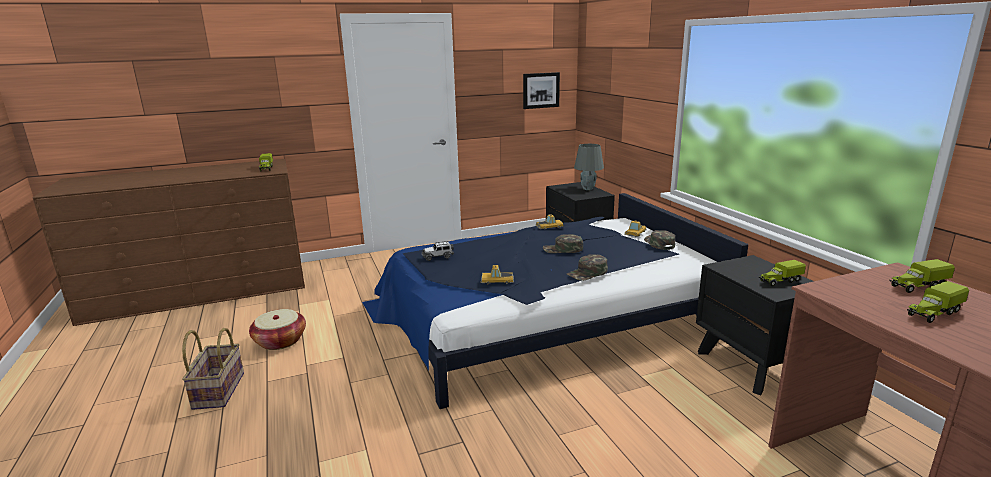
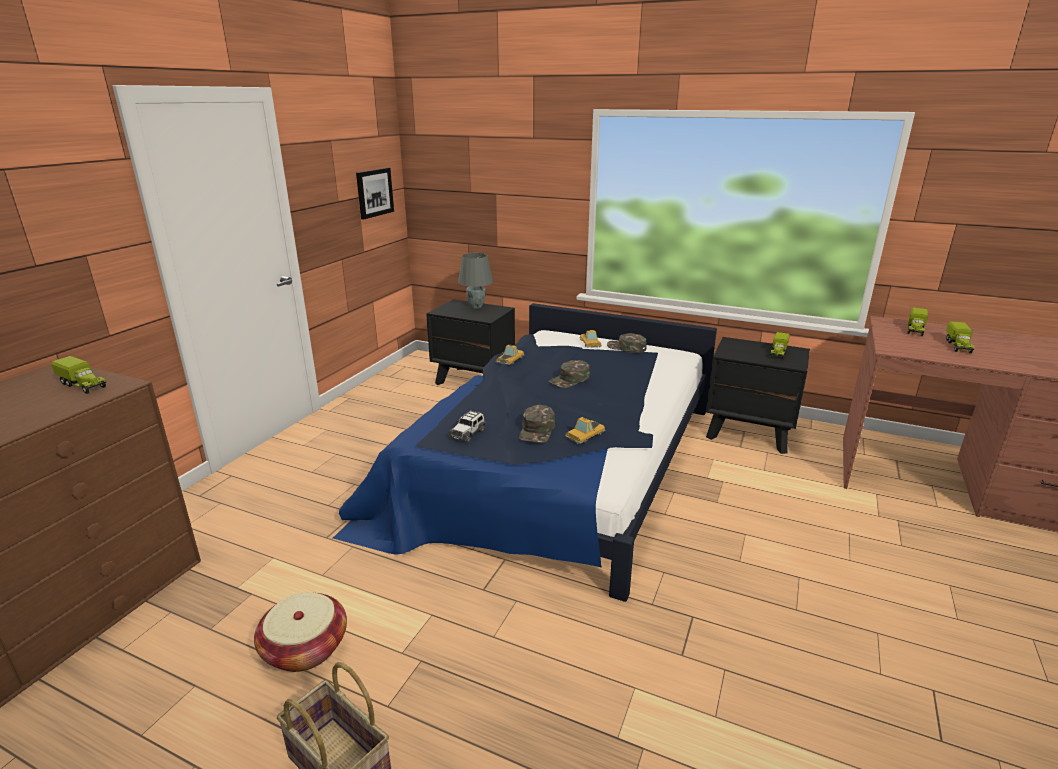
camera: 45 degrees left, 5 degrees up
(587, 273) = (635, 396): green cap -> green cap (537, 430)

